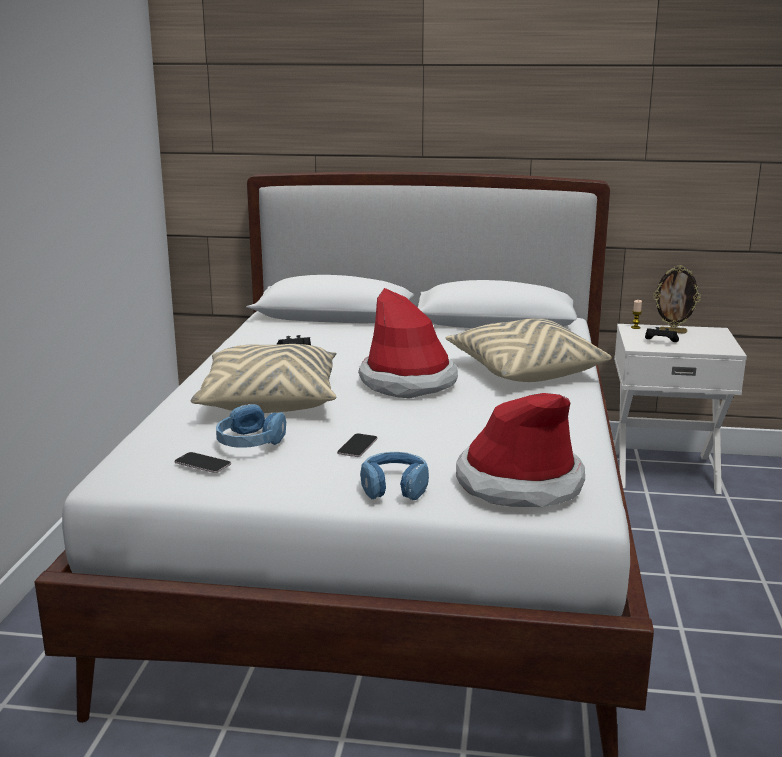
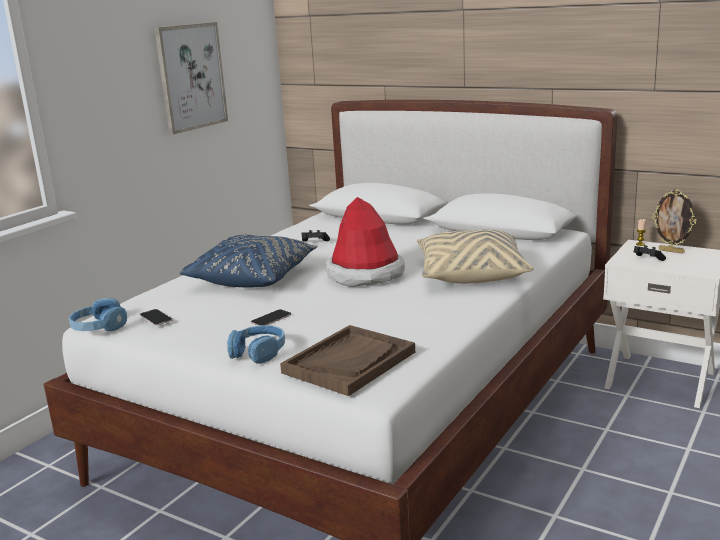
camera: 25 degrees right, 0 degrees up
(86, 138) = (191, 77): none -> picture
(250, 442) = (201, 307): blue headphones -> blue headphones (99, 327)
(269, 400) = (253, 277): beige pillow -> blue pillow
(519, 483) = (349, 362): hat -> brown tray

